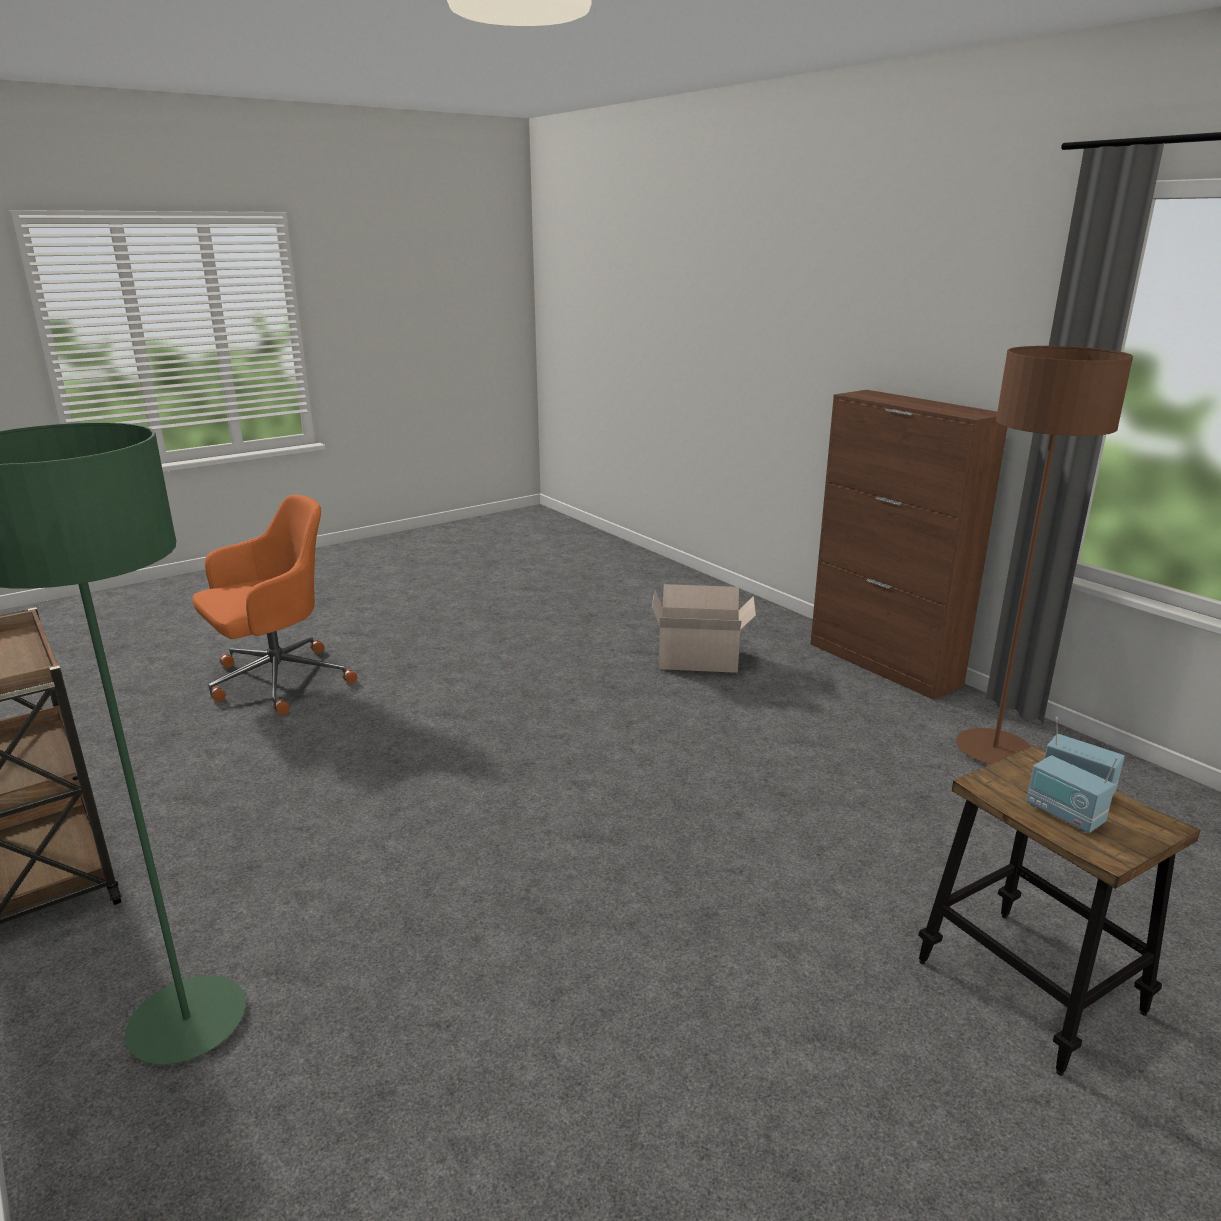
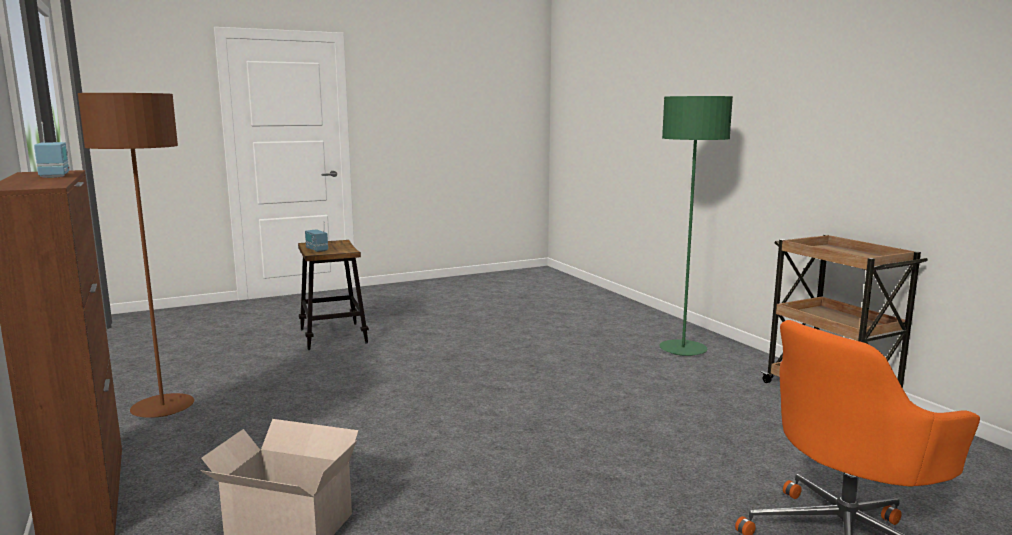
camera: 170 degrees left, 10 degrees down
(1064, 815) = (336, 247): radio -> radio (55, 175)

